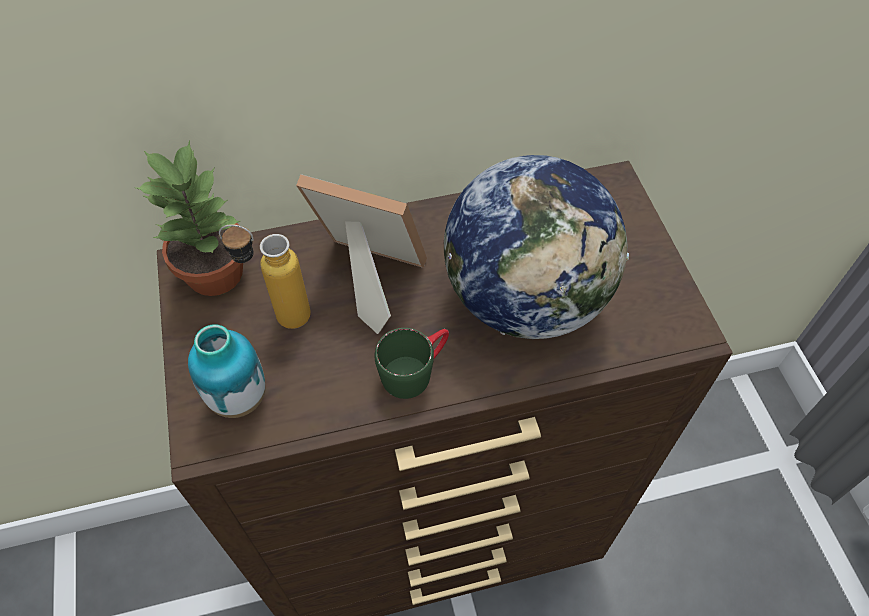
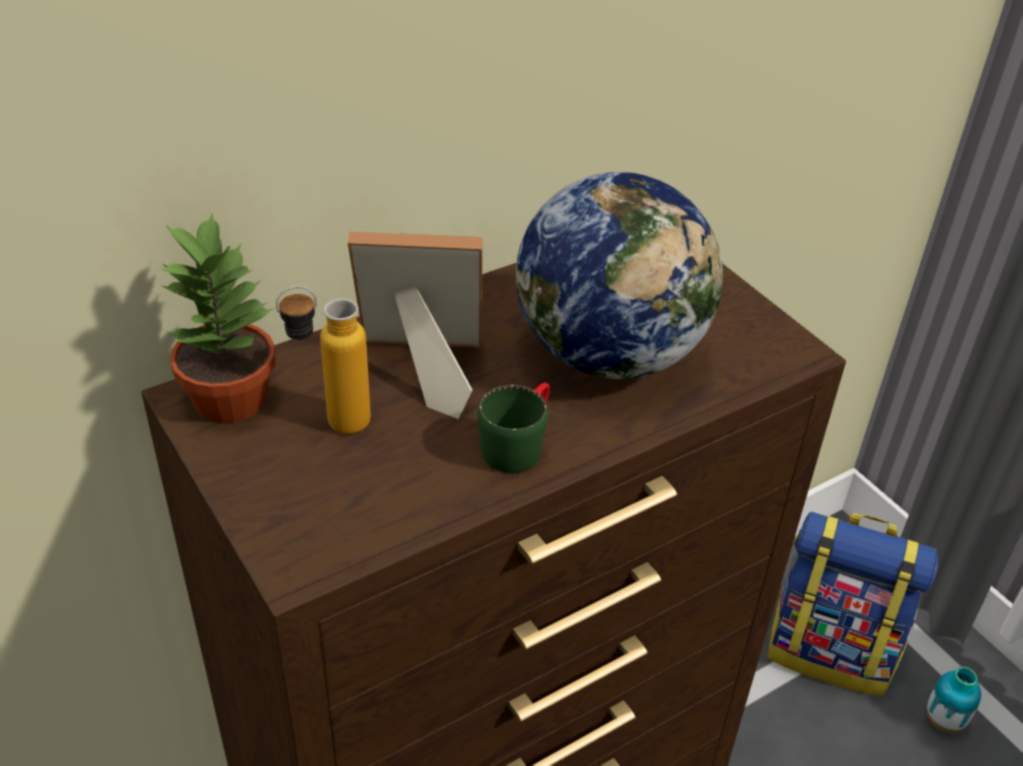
camera: 20 degrees left, 15 degrees down
(239, 398) = (320, 514): vase -> vase (943, 721)
(725, 478) = (831, 651): none -> backpack

